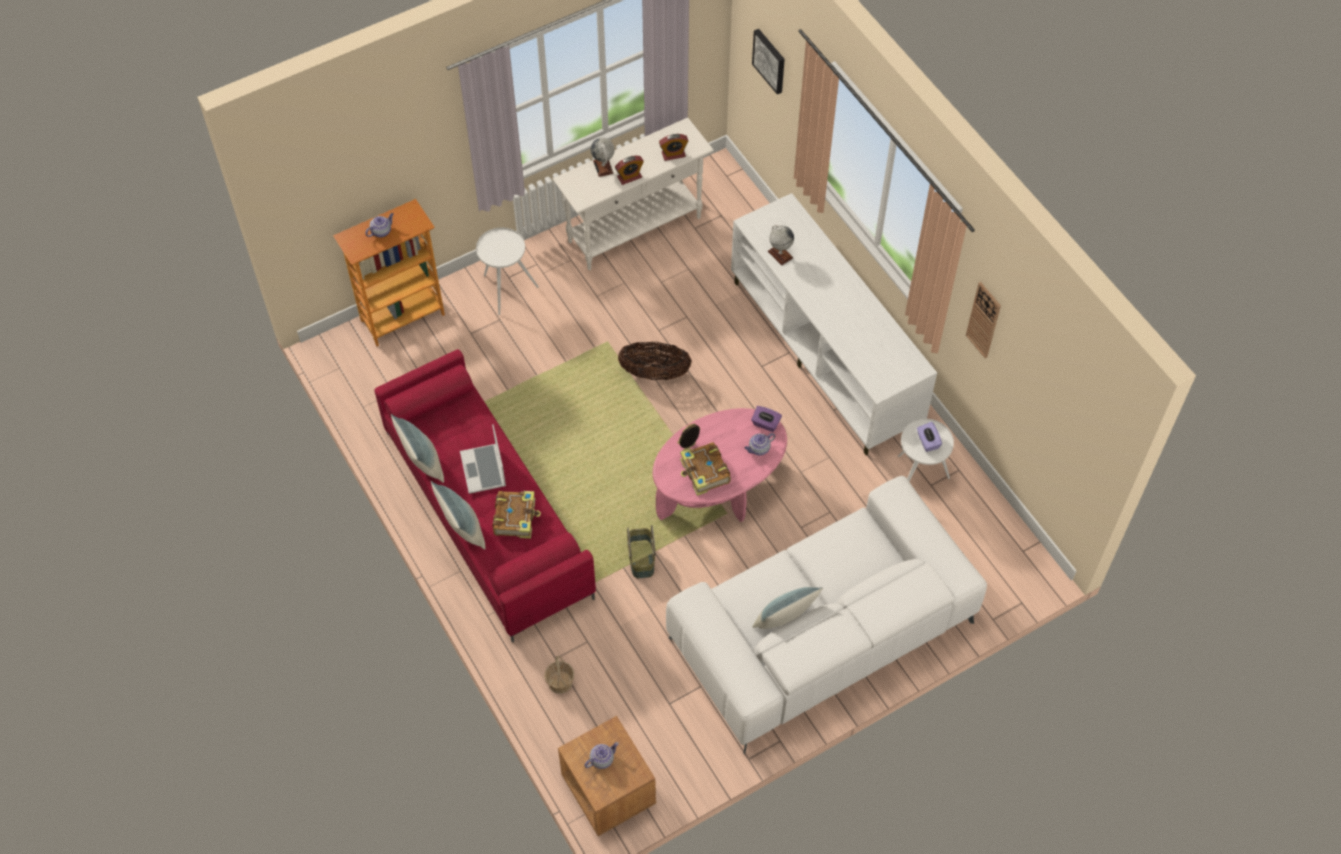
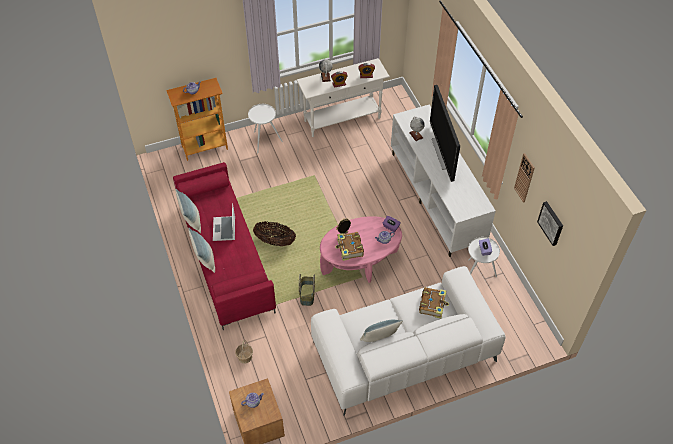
camera: 10 degrees right, 5 degrees down
(516, 517) = (236, 258): book -> book (433, 304)
(654, 373) = (337, 195): basket -> basket (275, 241)
(770, 60) = (426, 26): picture -> picture (551, 223)
(832, 281) = (443, 153): none -> television

